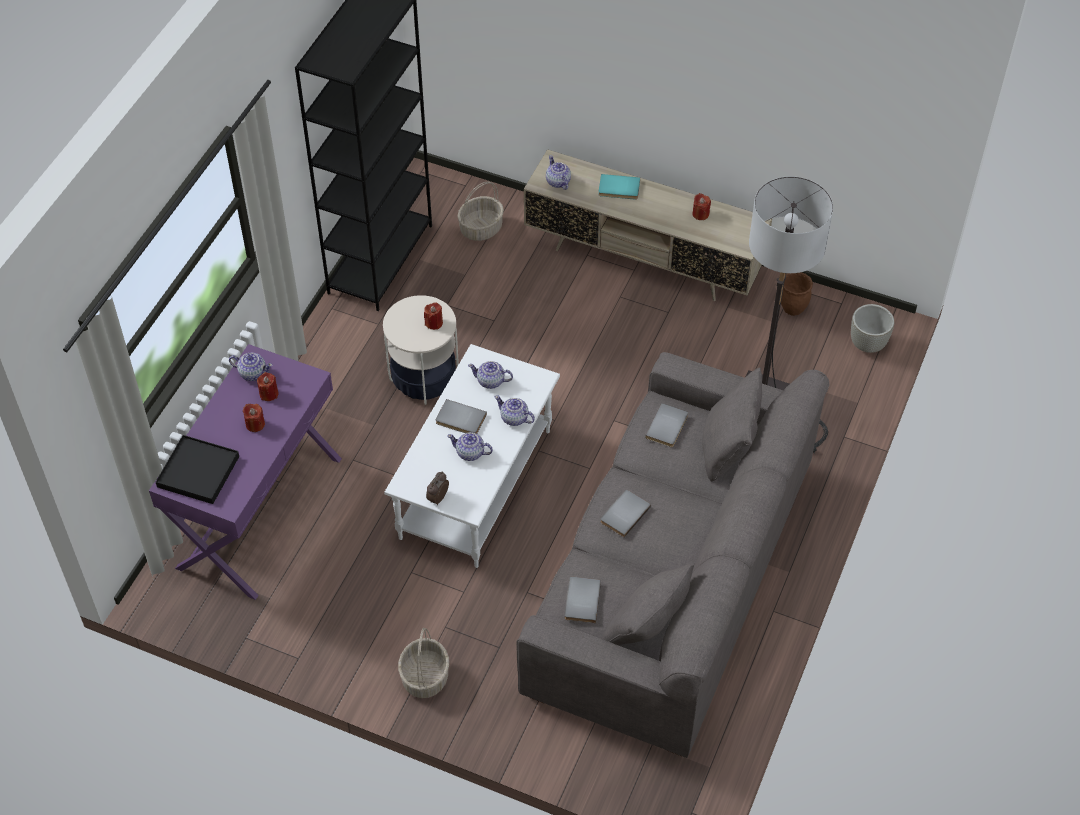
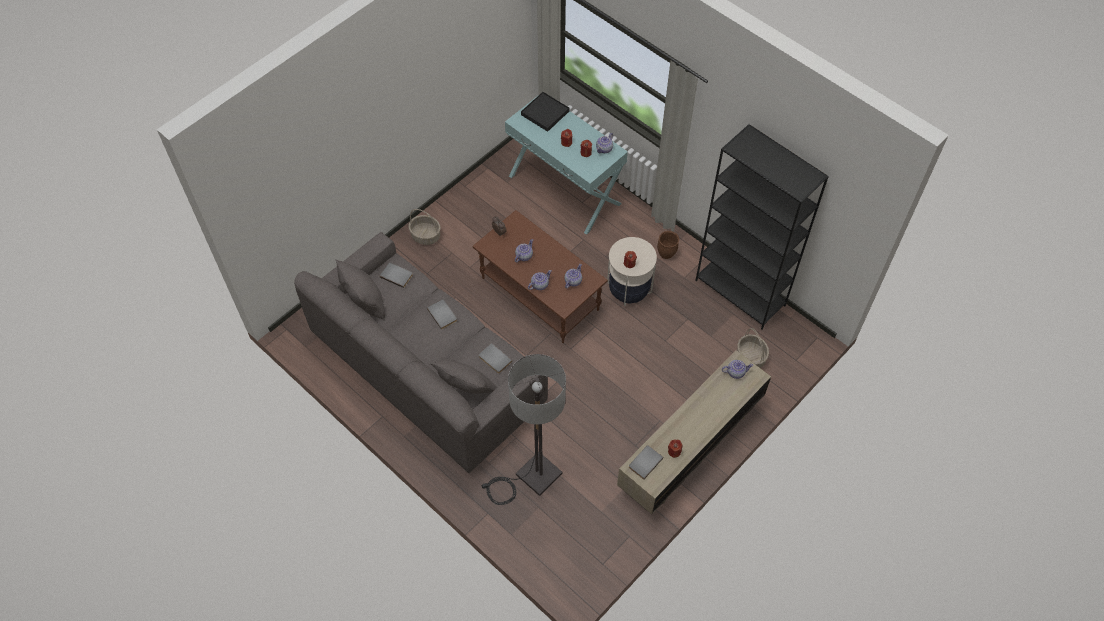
camera: 110 degrees right, 5 degrees up
(259, 512) = (565, 189): purple console table -> turquoise console table
(460, 420) = (550, 258): grey book -> grey book (644, 462)
(477, 485) = (539, 294): white coffee table -> brown coffee table
(619, 189) = (716, 408): turquoise book -> none
(793, 308) = (609, 528): brown planter -> brown planter (666, 254)
(867, 344) = (559, 564): grey planter -> none

